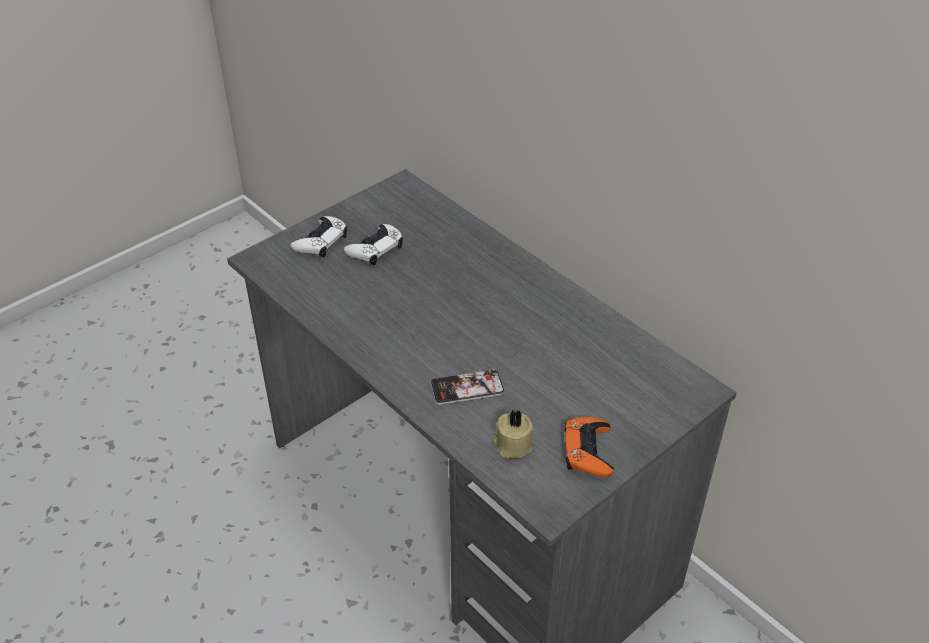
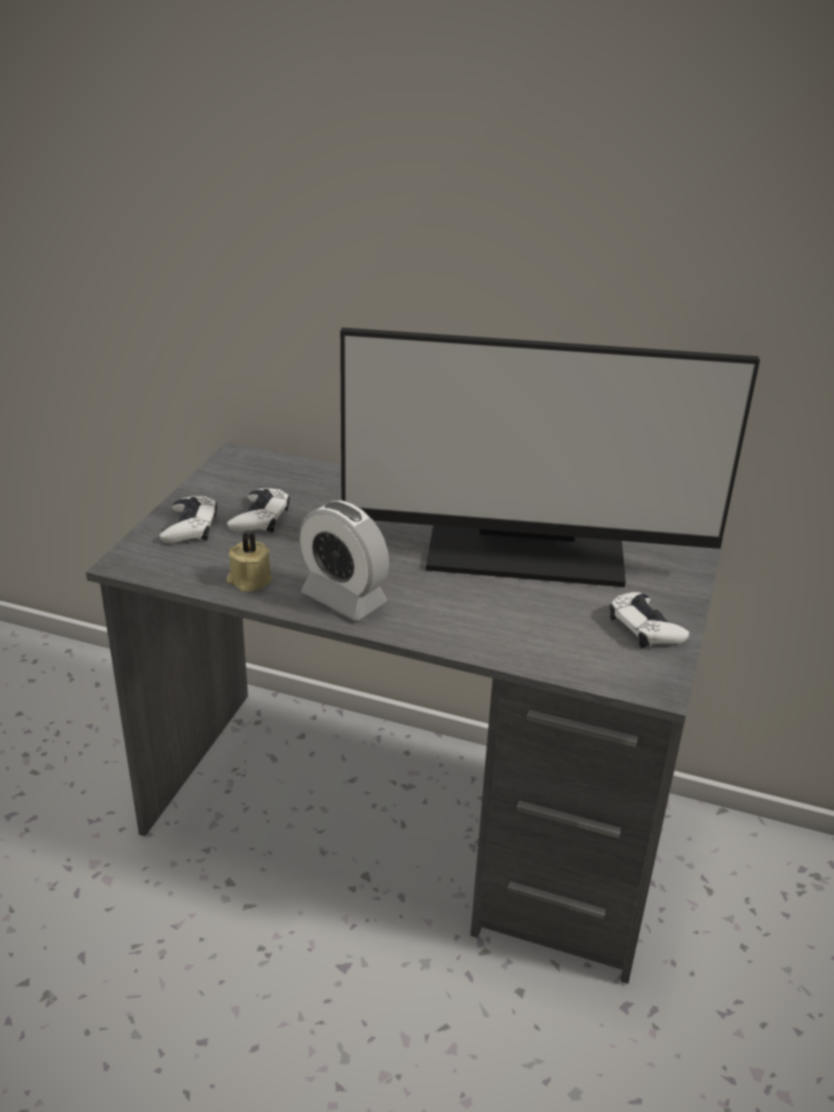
camera: 30 degrees left, 10 degrees down
(379, 341) = (344, 598): none -> alarm clock
(467, 388) = (477, 611): phone -> none
(512, 444) = (569, 645): beige candle -> beige candle (249, 580)
(553, 345) = (526, 549): none -> monitor
(588, 451) = (645, 627): orange game controller -> white game controller

